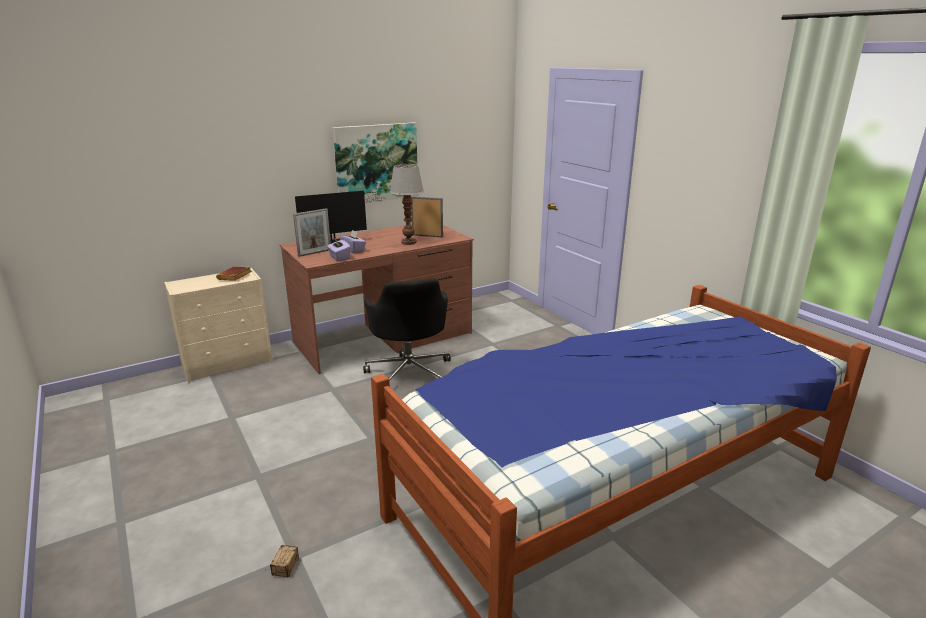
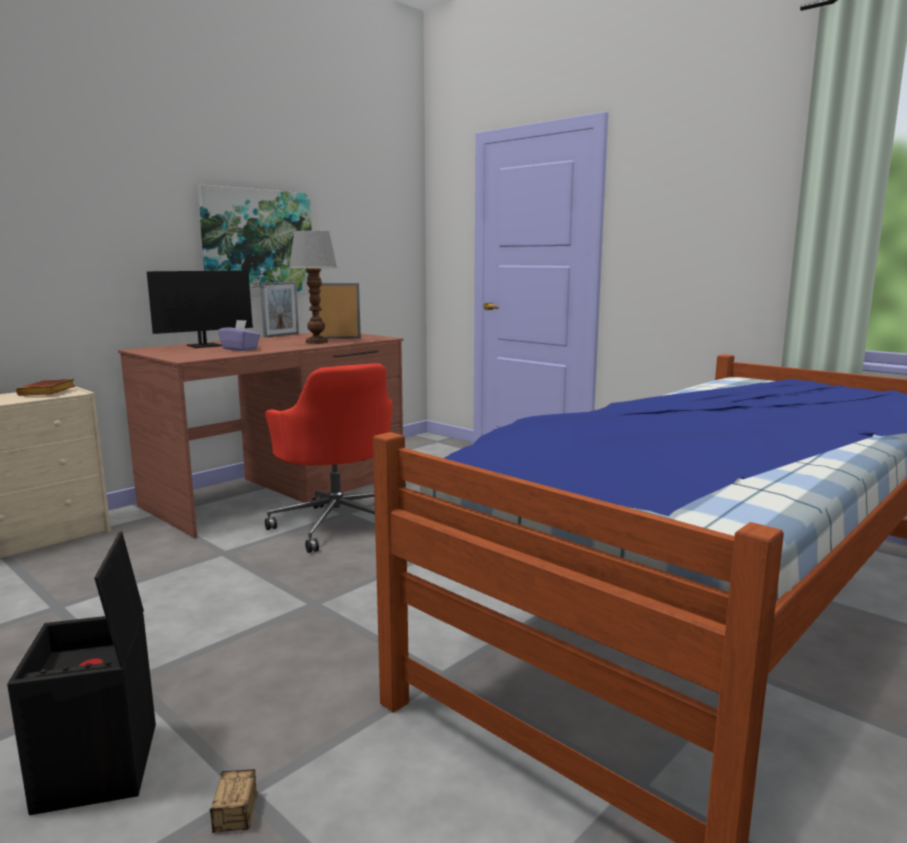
camera: 15 degrees left, 10 degrees down
(230, 527) = (99, 767): none -> black storage box
(314, 253) = (181, 352): picture frame -> picture frame (281, 335)
(339, 257) = (223, 354): purple tissue box -> none
(410, 373) = (337, 523): black office chair -> red office chair

